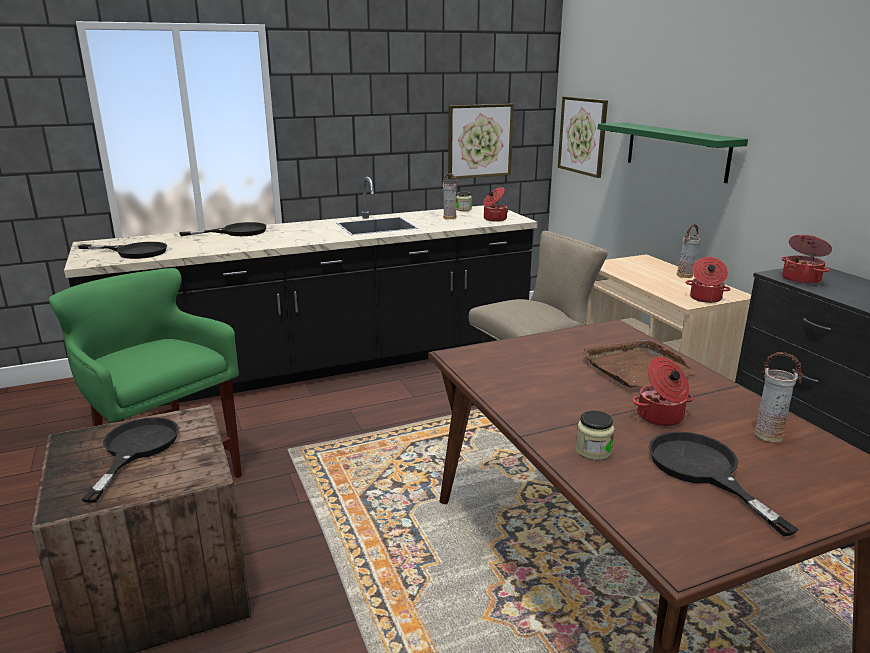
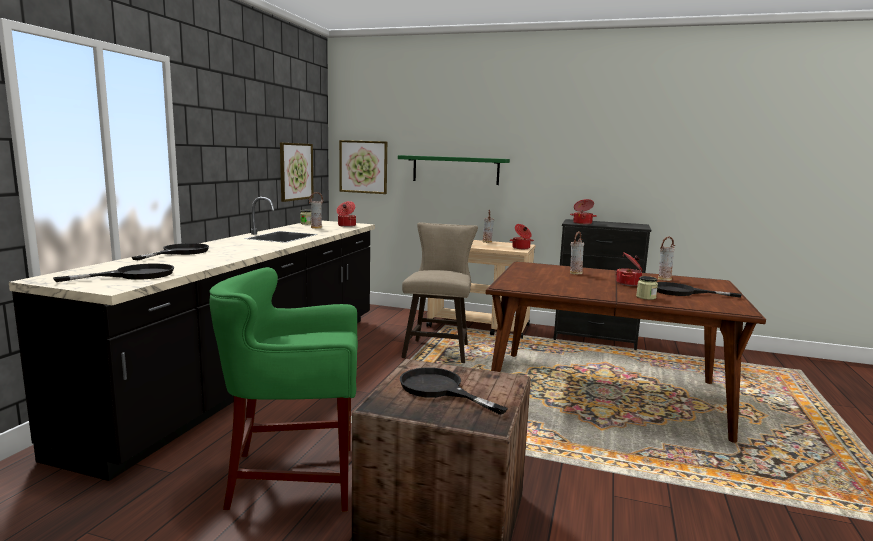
camera: 50 degrees left, 10 degrees down
(636, 368) = (575, 273): brown tray -> vase

